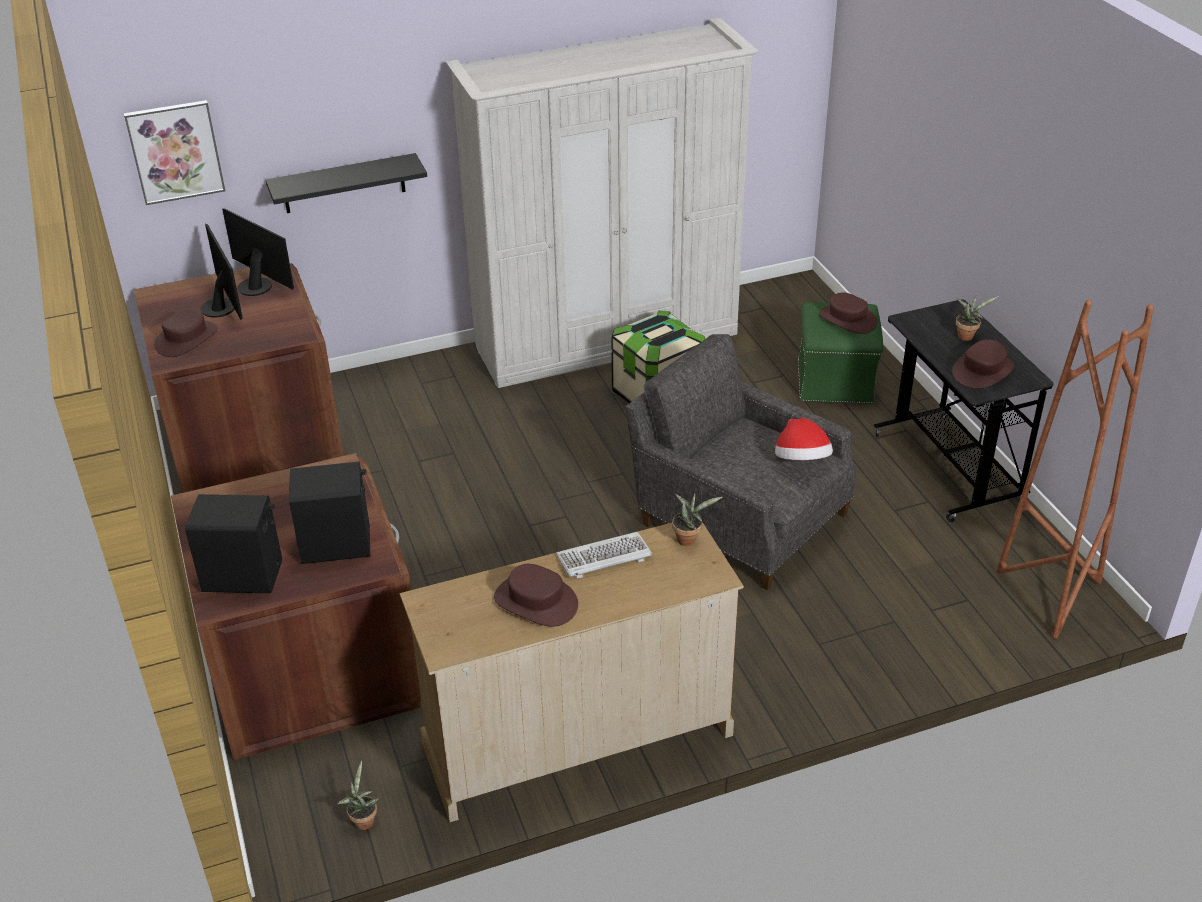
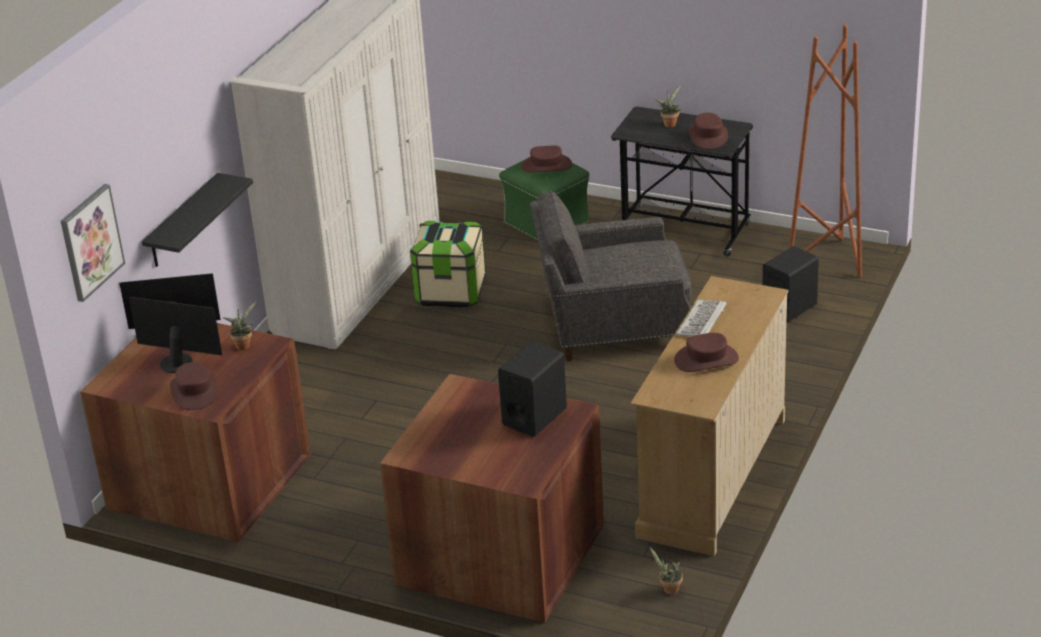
camera: 45 degrees left, 5 degrees down
(243, 576) = (512, 463): black speaker -> black speaker (789, 308)
(689, 539) = (726, 288): potted plant -> potted plant (243, 345)
(802, 461) = (656, 249): hat -> none

